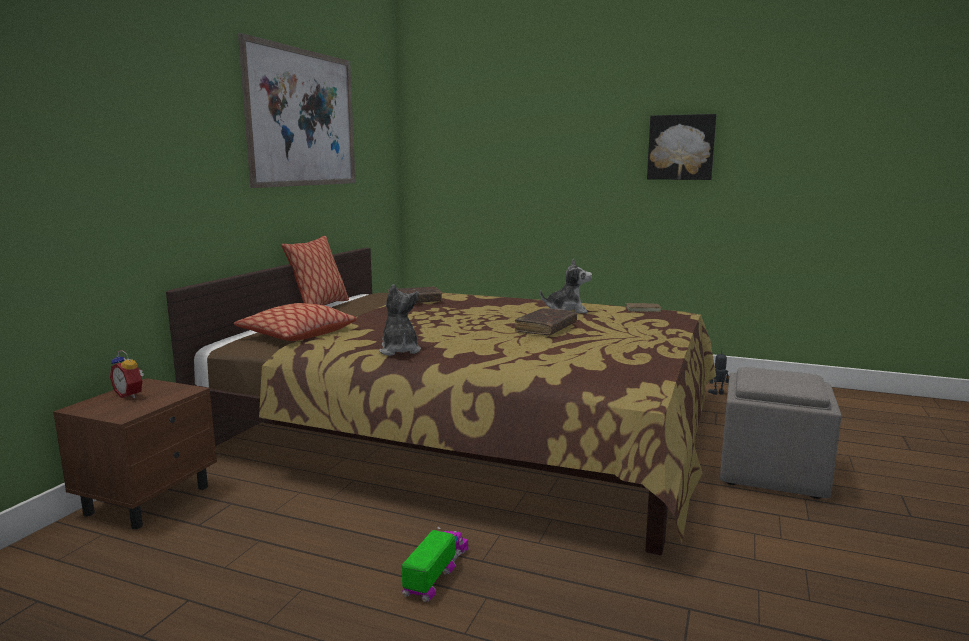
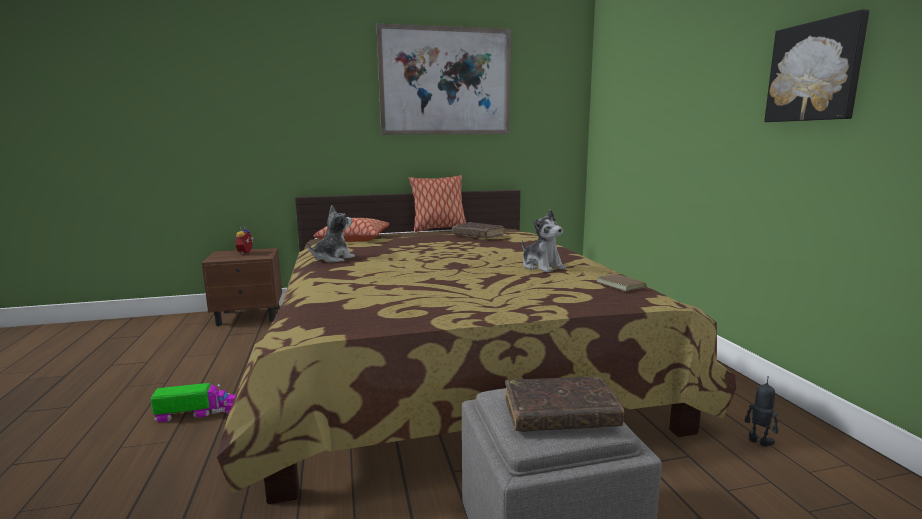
camera: 55 degrees right, 0 degrees up
(546, 328) = (458, 272): brown book -> brown book (560, 415)

